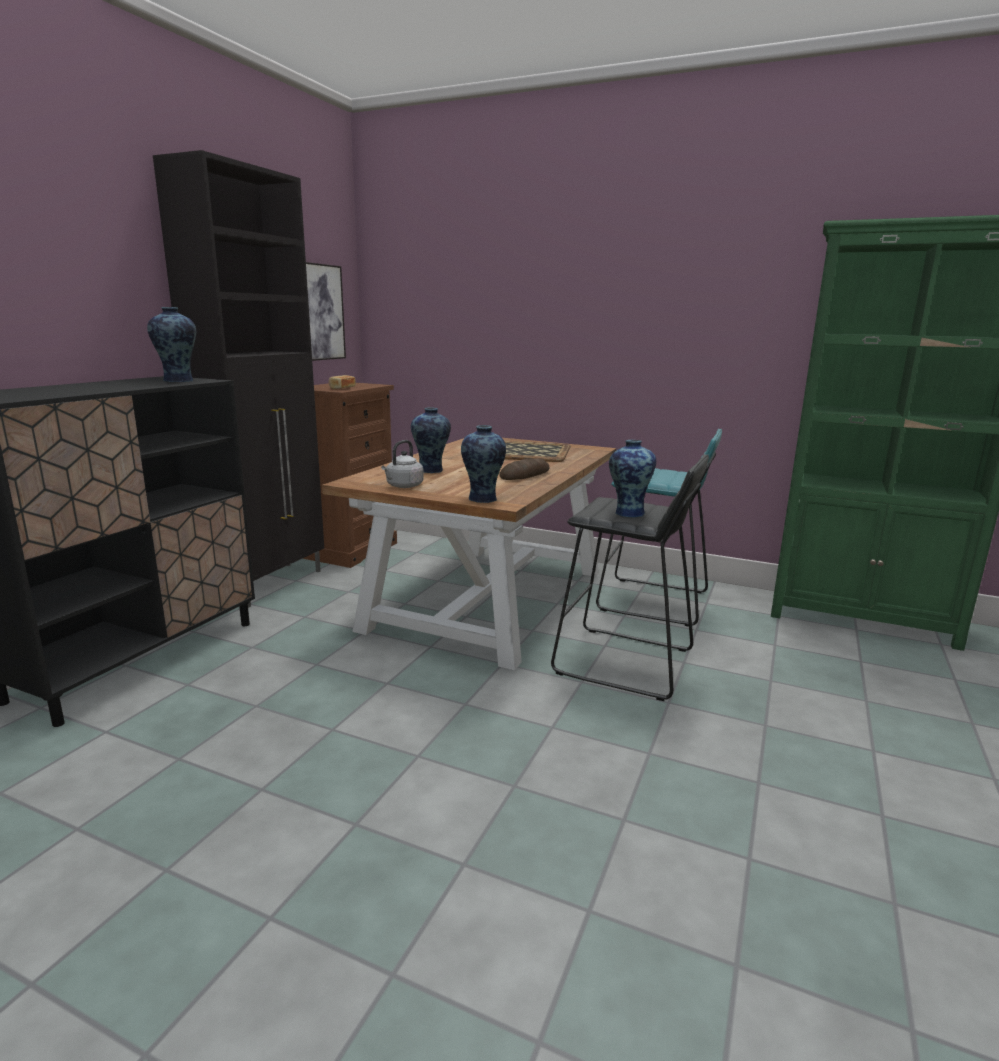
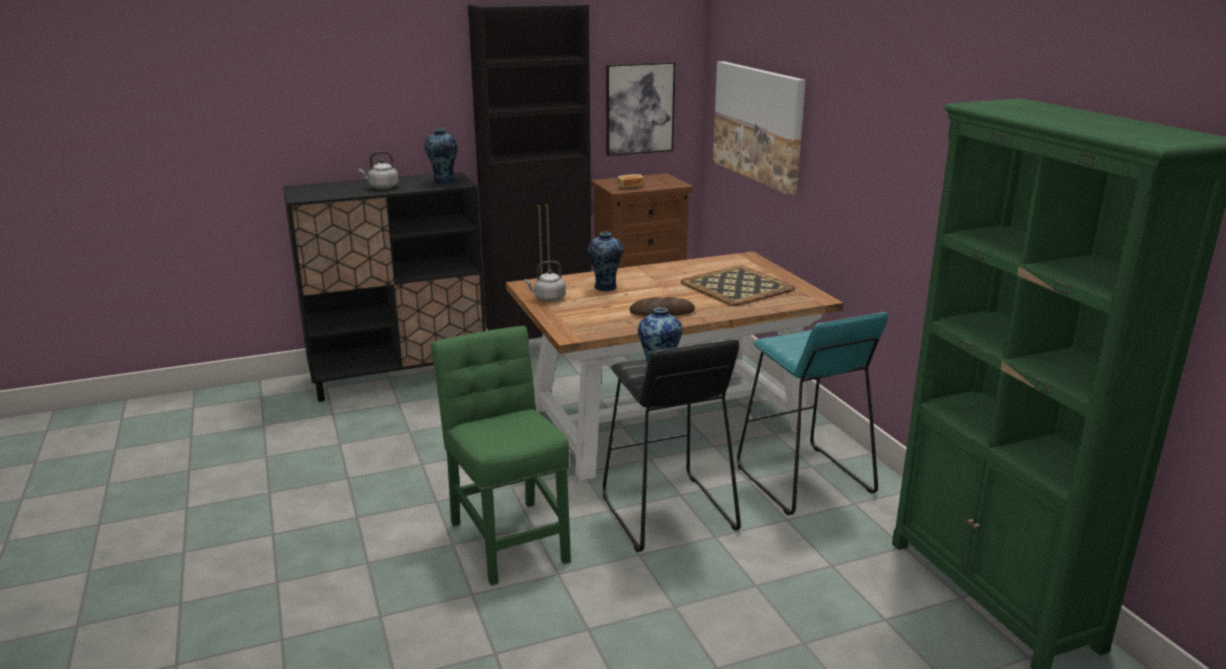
camera: 45 degrees right, 5 degrees up
(104, 387) = (382, 187): none -> grey kettle
(457, 316) = (758, 124): none -> picture
(482, 499) = (566, 327): vase -> none
(549, 748) = (508, 537): none -> green chair

